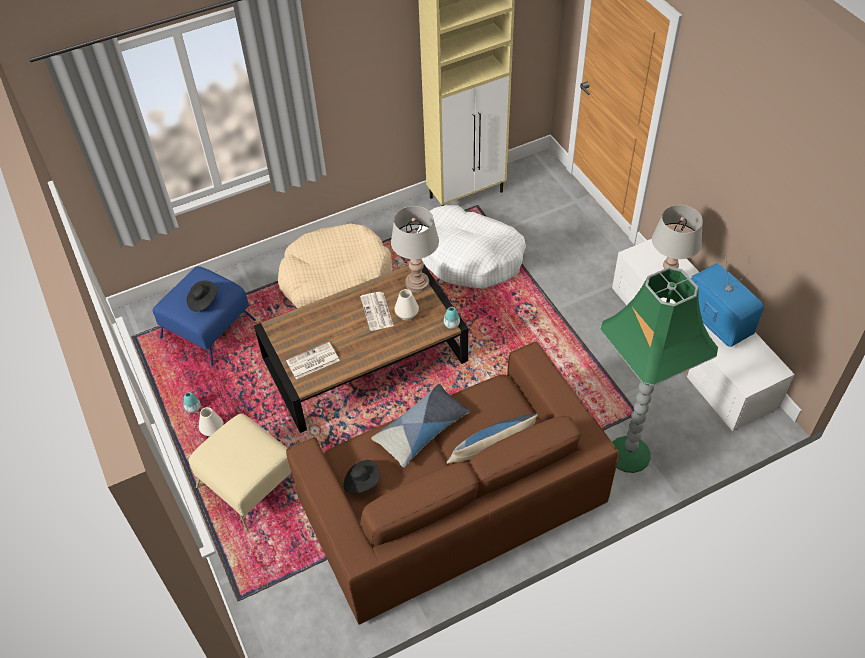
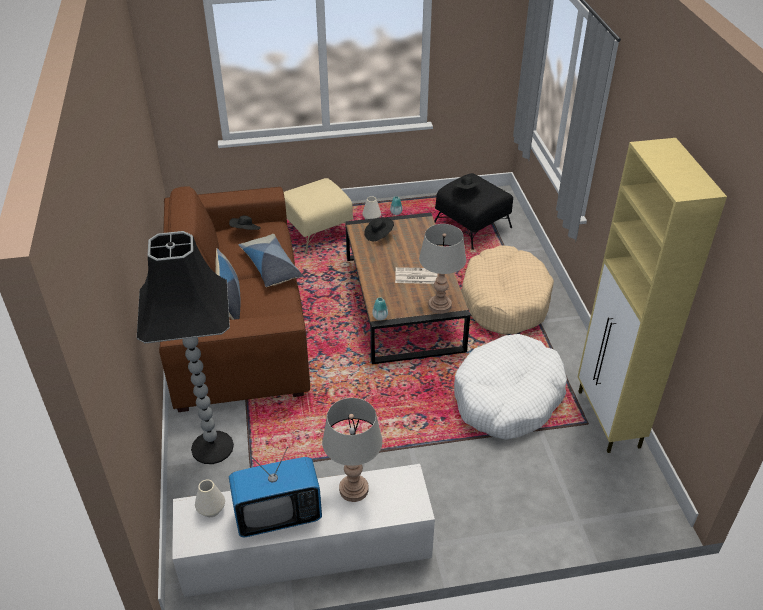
camera: 105 degrees right, 10 degrees down
(209, 328) = (472, 226): blue ottoman -> black ottoman
(312, 361) = (378, 235): newspaper -> black hat
(407, 314) = (405, 292): white vase -> white vase (211, 509)
(629, 455) = (211, 447): green floor lamp -> black floor lamp

